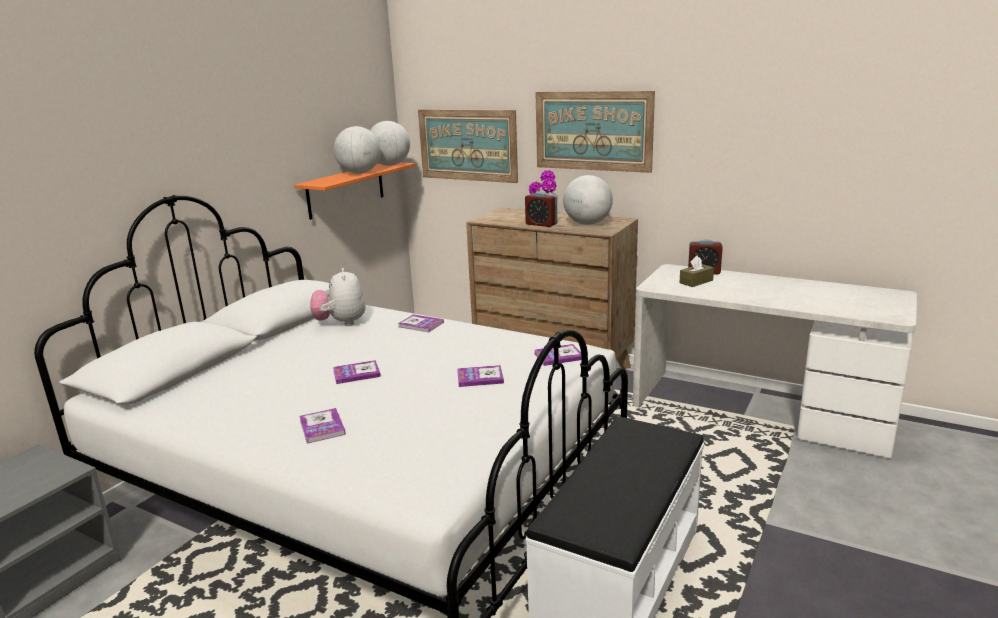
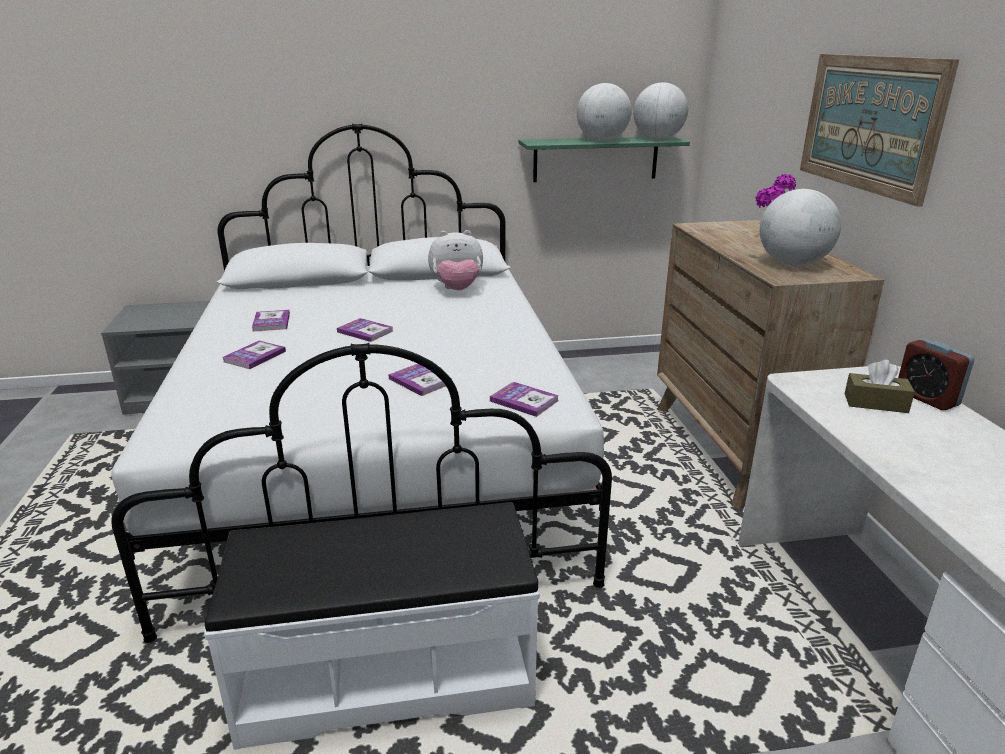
camera: 50 degrees right, 5 degrees up
(341, 323) = (457, 290): plush toy -> plush toy turned 135 degrees counterclockwise
(346, 190) = (595, 159): orange shelf -> green shelf
(421, 324) = (502, 316): book -> book (271, 322)
(467, 145) = (750, 127): picture -> none
(541, 224) = (737, 248): alarm clock -> none

